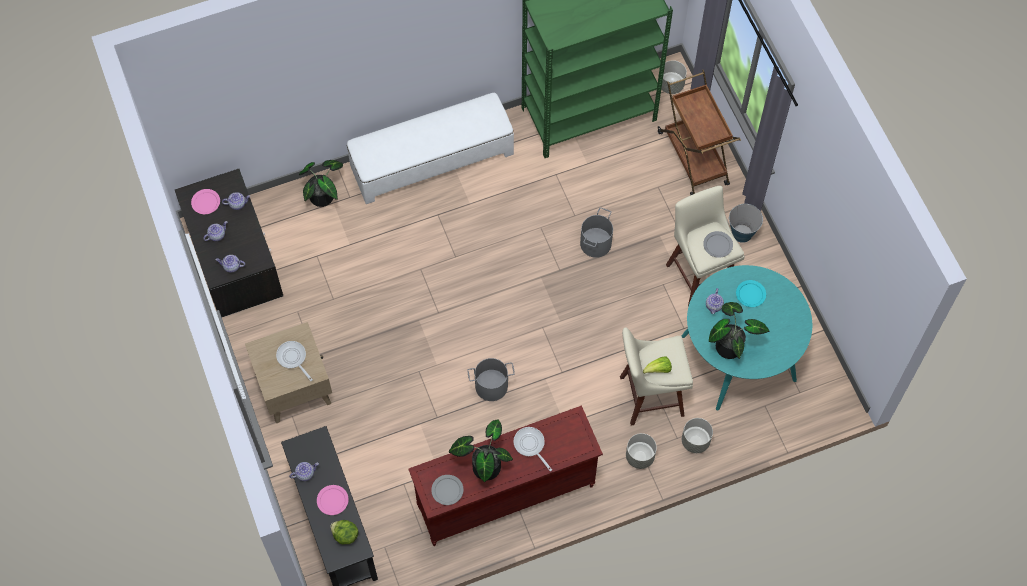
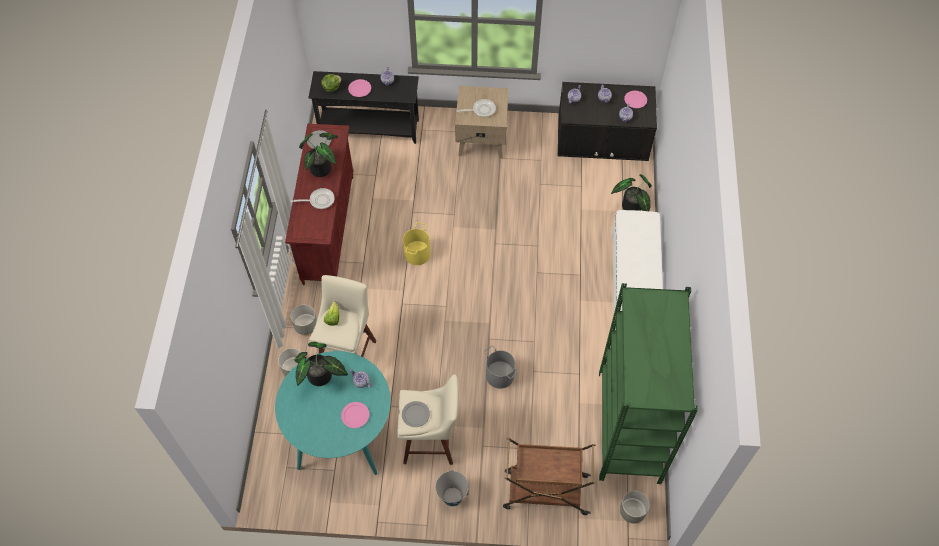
camera: 115 degrees right, 5 degrees down
(491, 385) = (417, 254): grey bucket -> yellow bucket
(750, 294) = (355, 415): turquoise plate -> pink plate

